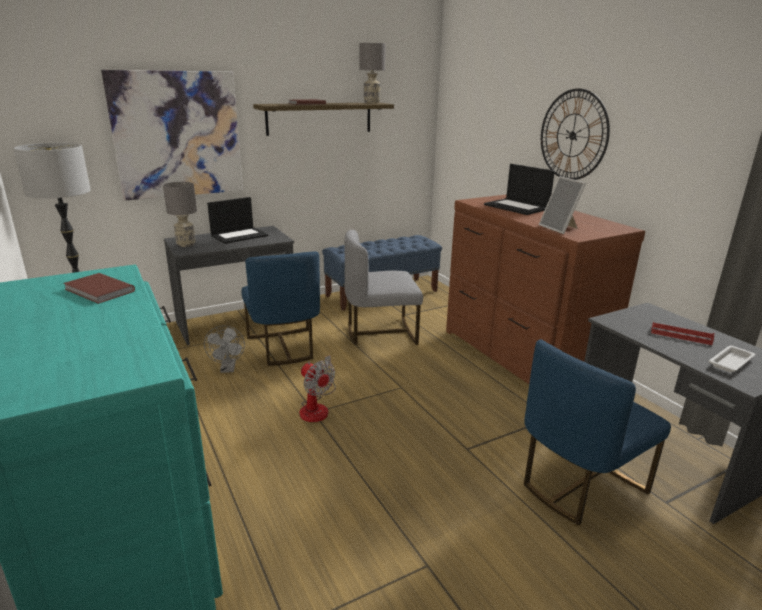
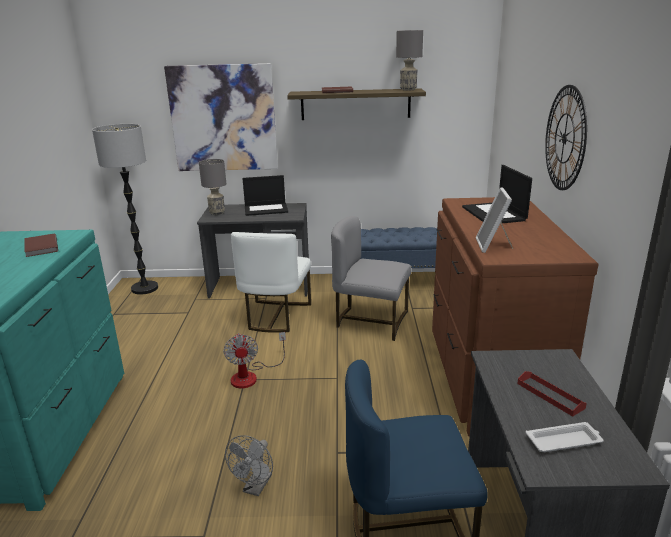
camera: 30 degrees right, 0 degrees up
(228, 369) = (217, 325): grey fan -> grey fan (255, 488)
(283, 347) = (276, 316): blue chair -> white chair

